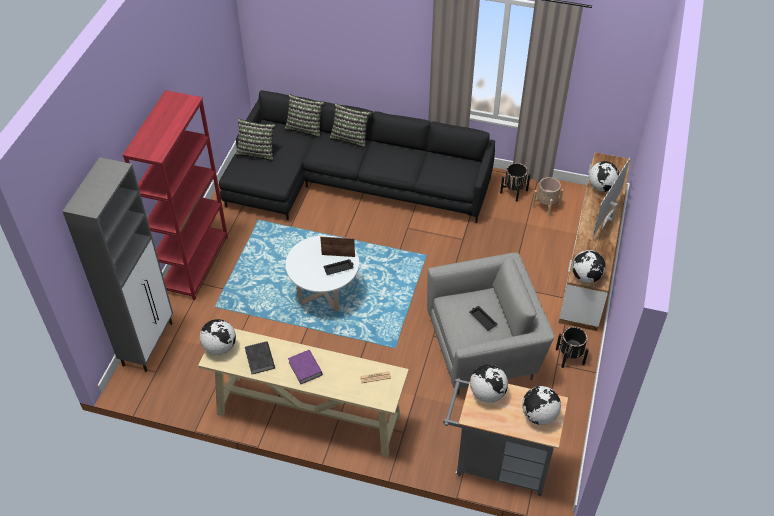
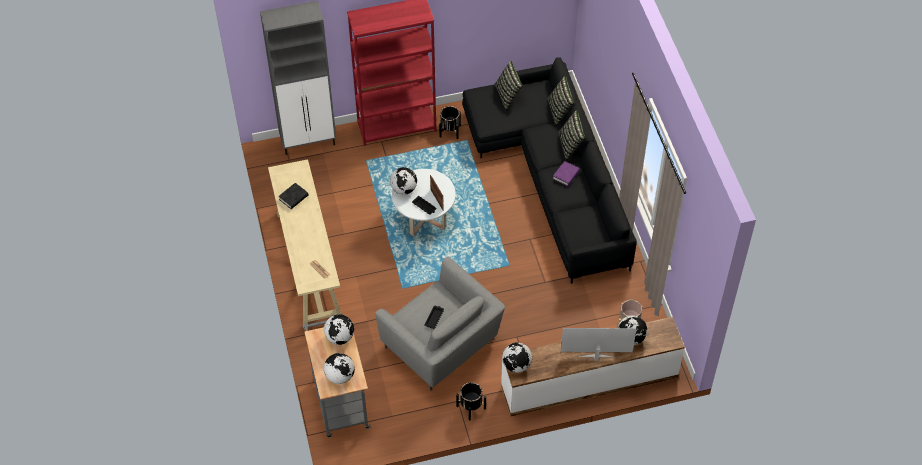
camera: 60 degrees right, 5 degrees up
(220, 347) = (289, 170): globe -> globe (404, 189)
(305, 368) = (302, 226): purple book -> purple book (566, 175)
(513, 191) = (628, 294): black planter -> black planter (450, 130)

